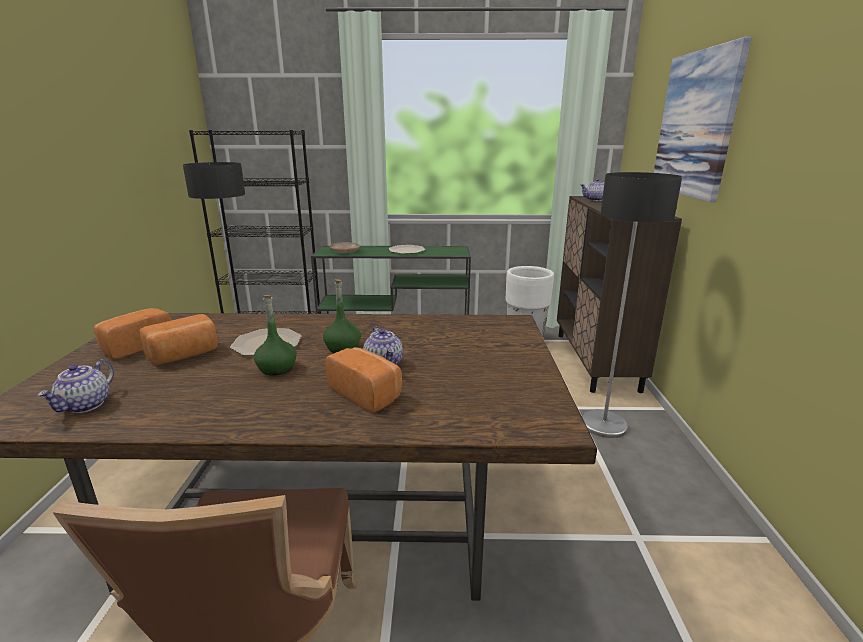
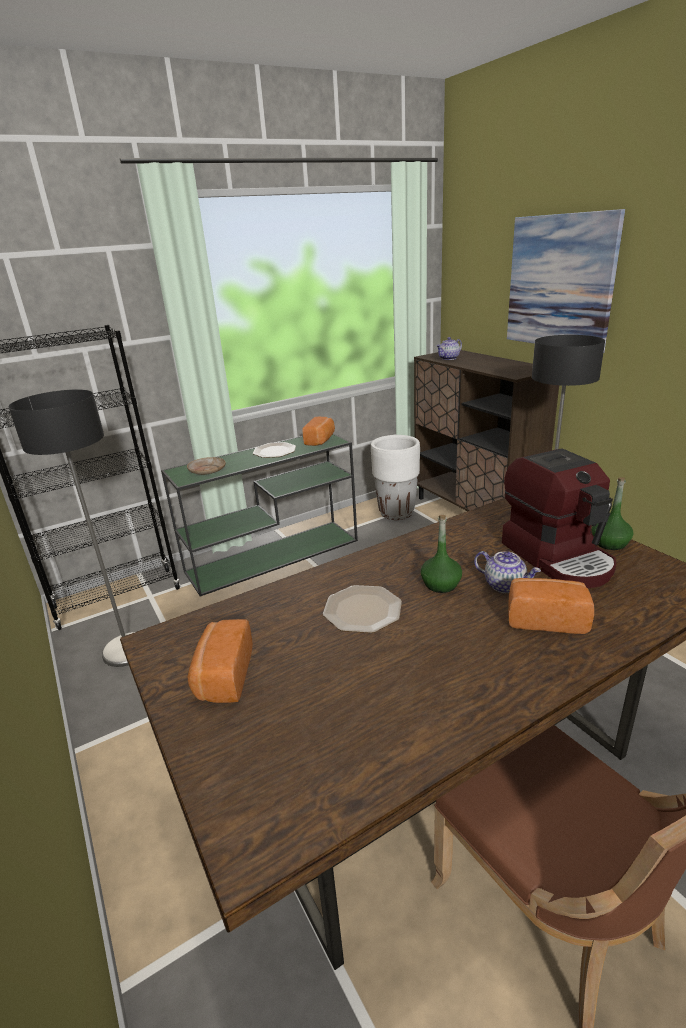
camera: 30 degrees left, 5 degrees up
(85, 405) = (325, 766): teapot -> none
(184, 355) = (305, 660): bread -> bread (320, 440)
(277, 368) = (427, 631): green bottle -> green bottle (609, 543)
(465, 362) = (558, 557): none -> coffee machine

